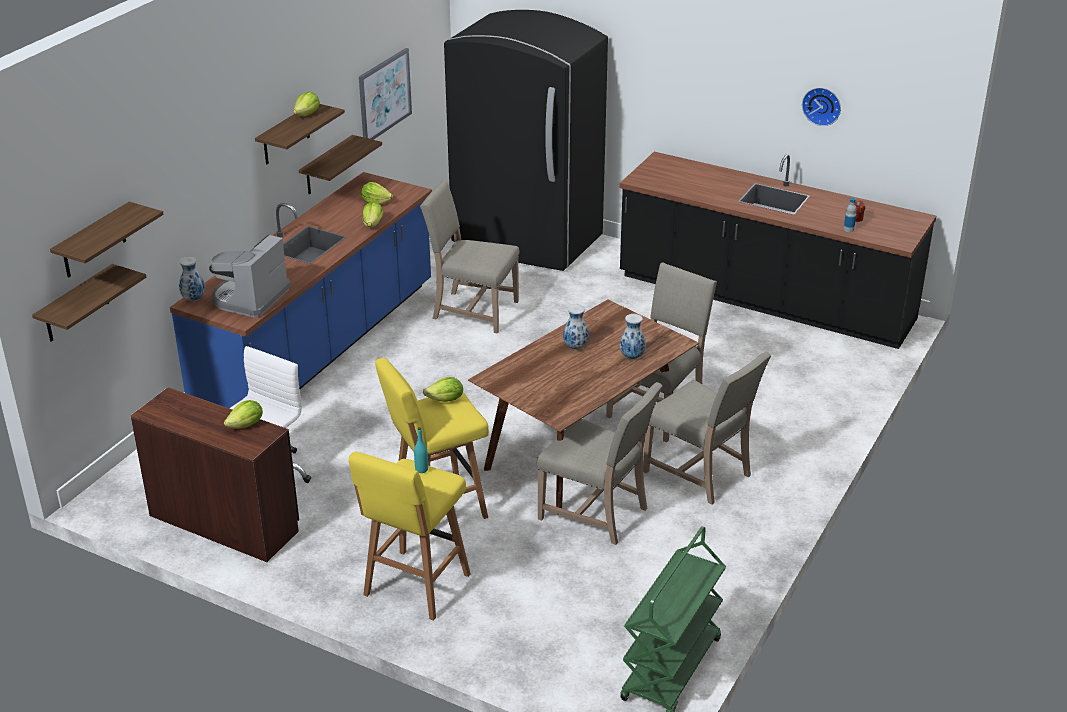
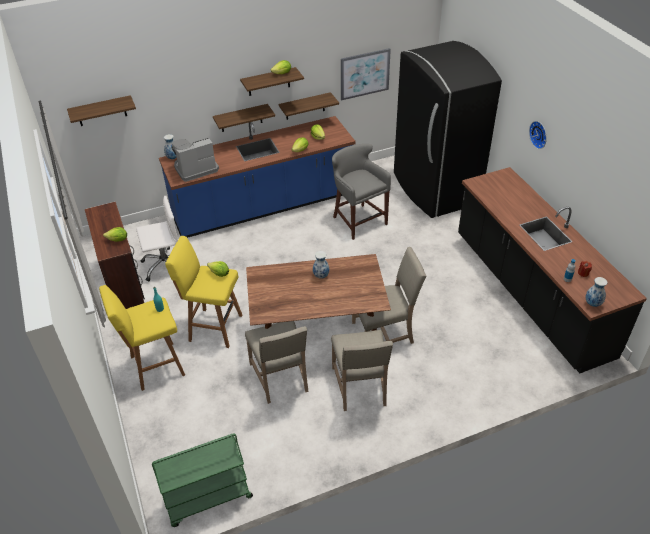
camera: 40 degrees right, 10 degrees up
(76, 305) = (88, 141): shelf -> shelf (241, 118)
(472, 310) = (358, 220): beige chair -> grey stool
(631, 357) = (342, 298): vase -> vase (592, 304)
(822, 105) = (601, 183): wall clock -> wall clock (539, 134)

